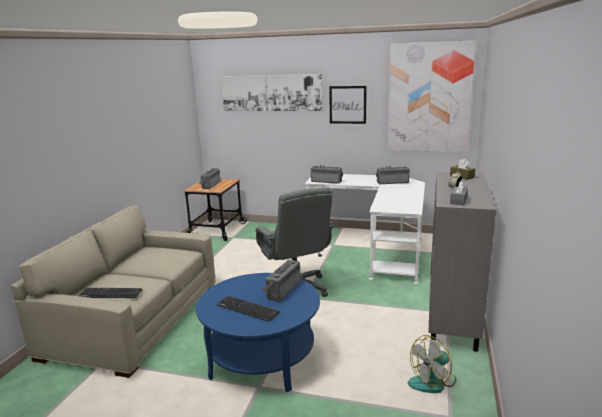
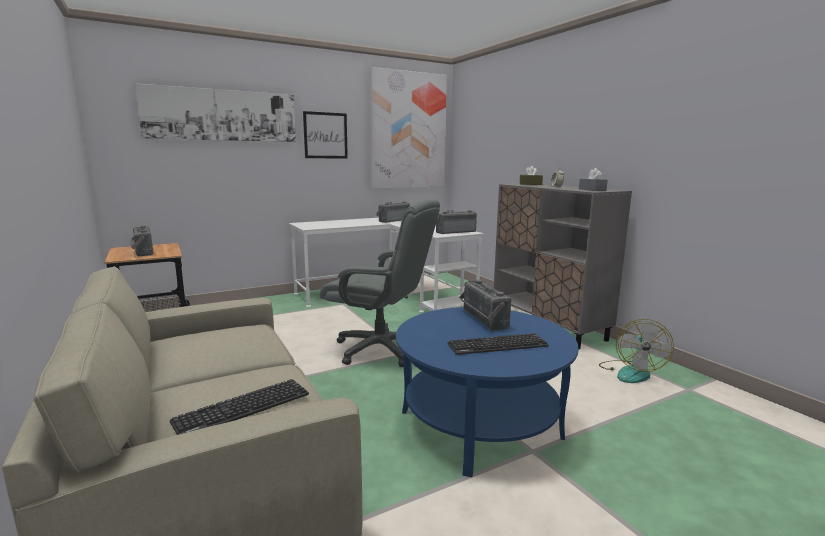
camera: 45 degrees left, 5 degrees down
(327, 181) = (324, 226): radio -> radio (454, 232)

